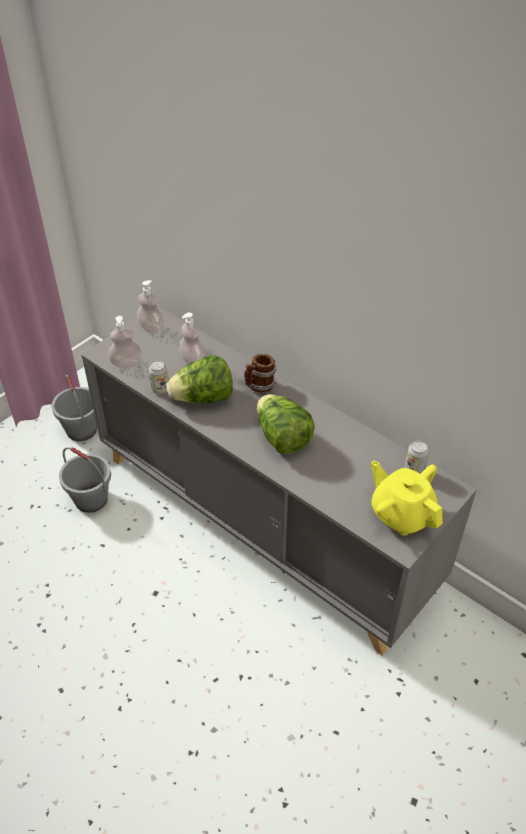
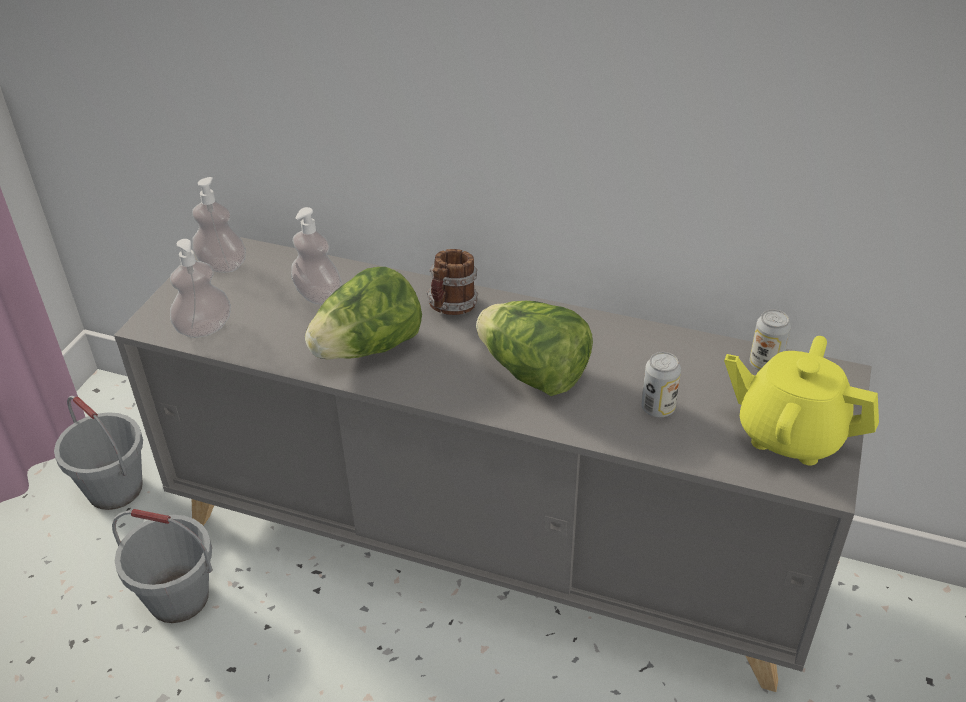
camera: 20 degrees left, 5 degrees down
(160, 389) = (286, 354): can -> can (658, 408)

